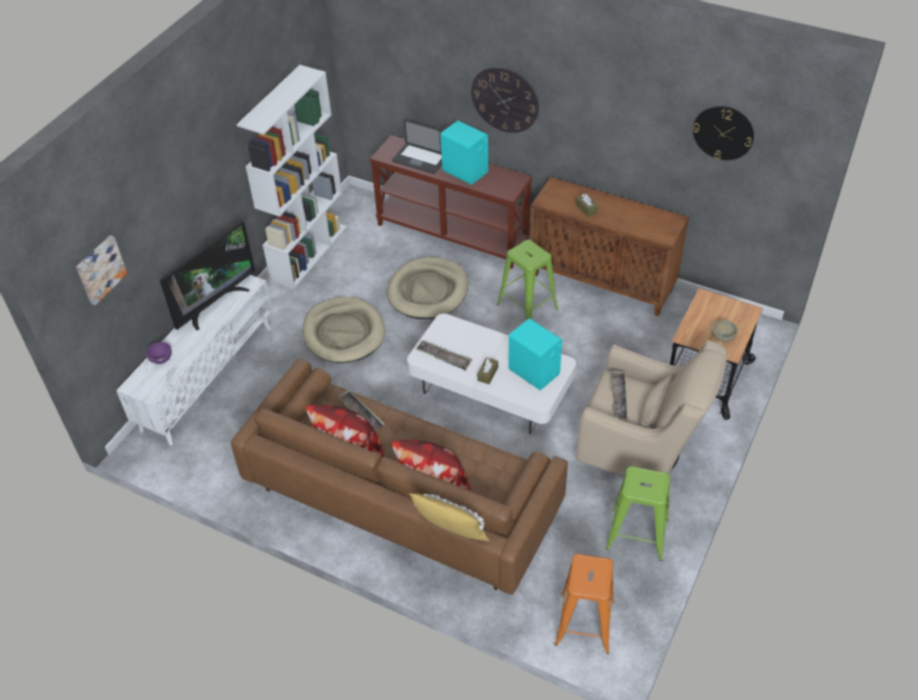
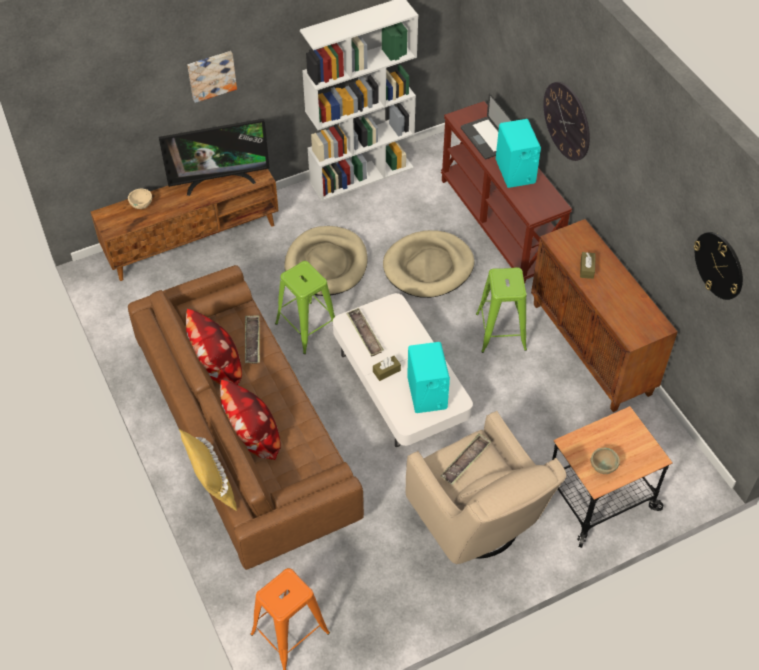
camera: 35 degrees right, 5 degrees up
(100, 269) = (99, 105): picture -> picture (211, 75)
(161, 359) = (141, 205): purple bowl -> beige bowl
(208, 377) = (192, 239): white tv stand -> brown tv stand
(637, 534) = (402, 593): green stool -> green stool (307, 328)

